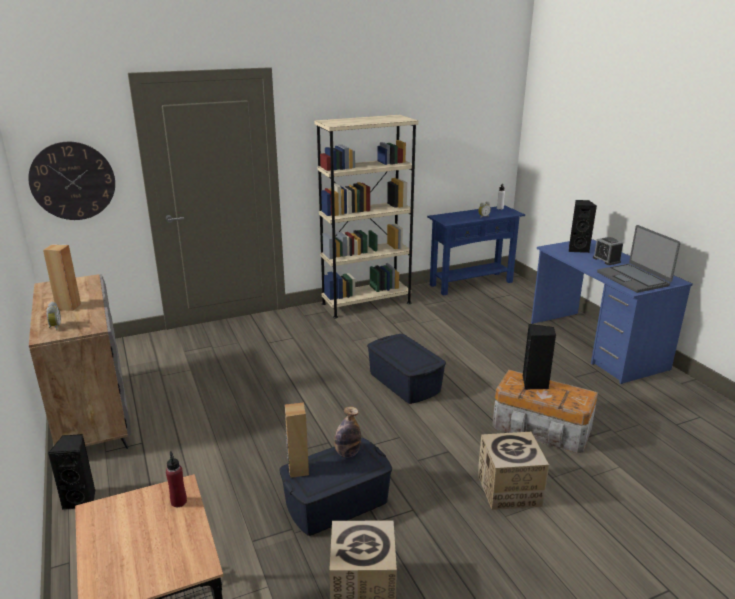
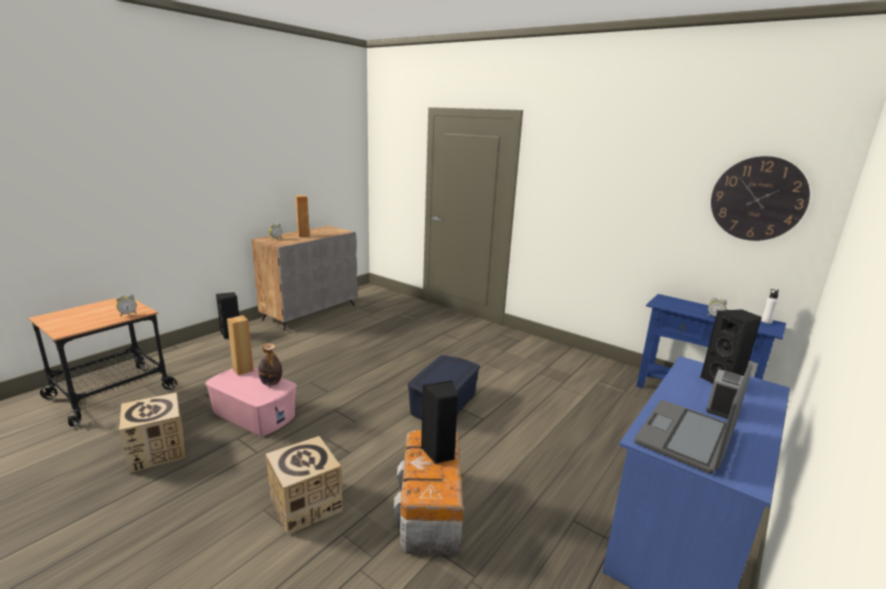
camera: 60 degrees right, 5 degrees down
(73, 181) = (391, 177): wall clock -> wall clock (758, 199)
(179, 501) = (128, 314): red bottle -> alarm clock
(336, 502) = (254, 414): blue storage box -> pink storage box
(366, 303) = (558, 353): beige bookcase -> none

